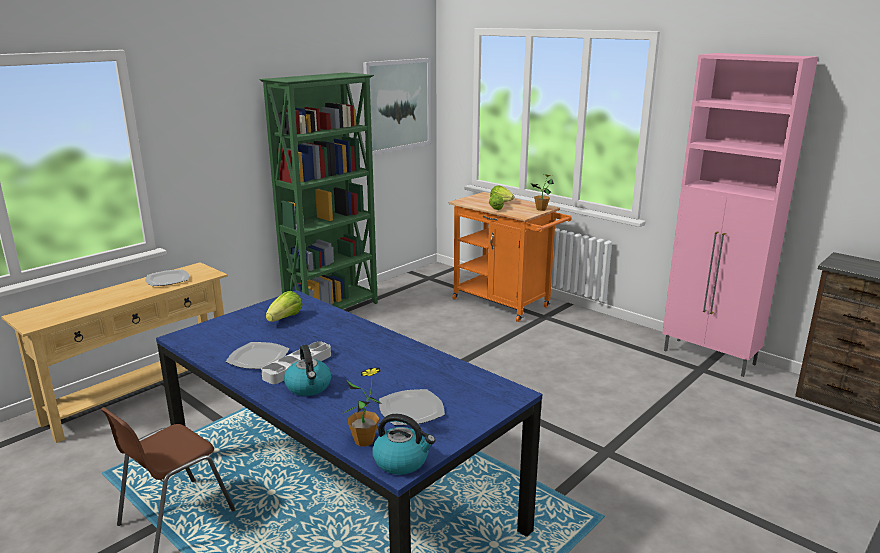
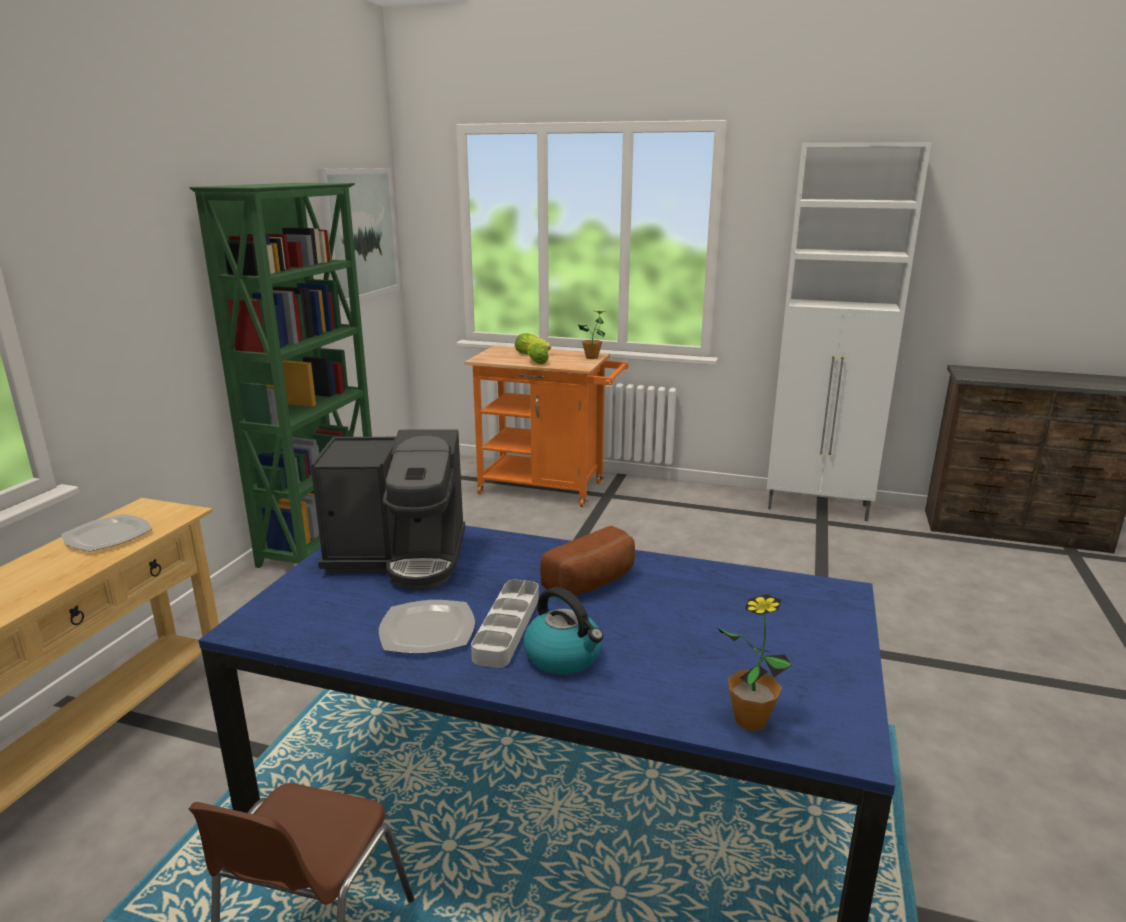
camera: 25 degrees left, 0 degrees up
(285, 319) = (400, 558): lettuce -> coffee machine
(371, 354) = (594, 582): none -> bread
(402, 461) = (840, 735): kettle -> none
(411, 410) = (751, 651): plate -> none
(710, 358) = (818, 507): pink cabinet -> white cabinet

